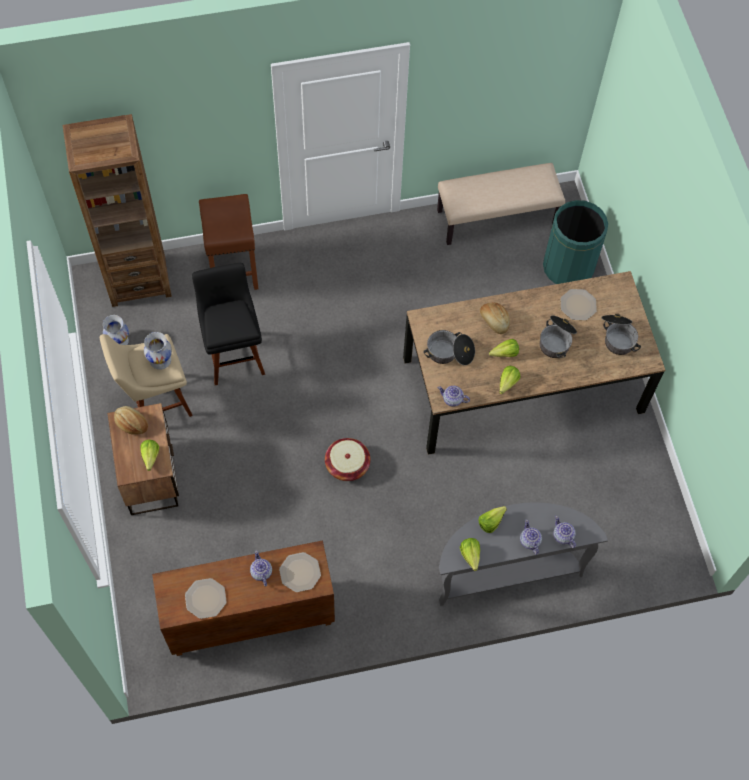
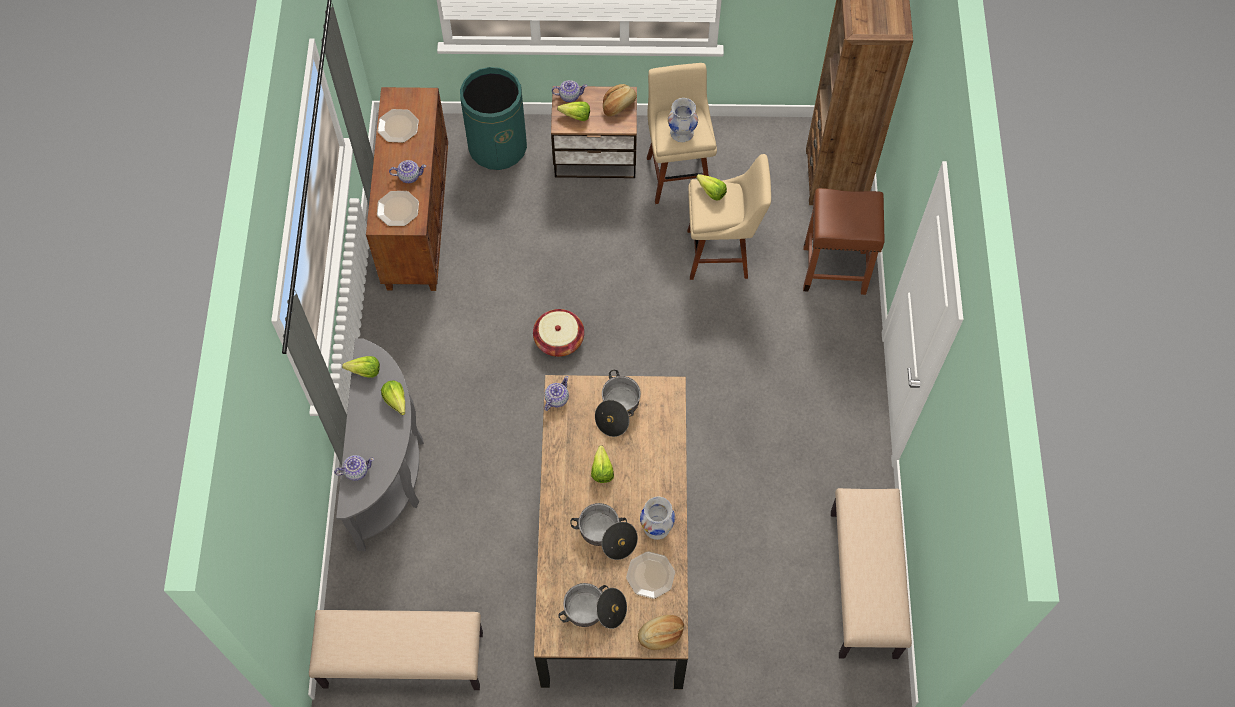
camera: 105 degrees right, 0 degrees up
(118, 341) = (761, 149): white vase -> white vase (657, 527)
(234, 354) = (722, 254): black stool -> beige stool
(494, 321) = (649, 469): bread -> bread (661, 634)
(505, 385) = (560, 460): lettuce -> lettuce (709, 190)
(529, 541) = (361, 434): teapot -> teapot (569, 96)
(568, 267) = (772, 654): green trash can -> green trash can (498, 147)
(659, 516) = (402, 661): none -> beige bench

